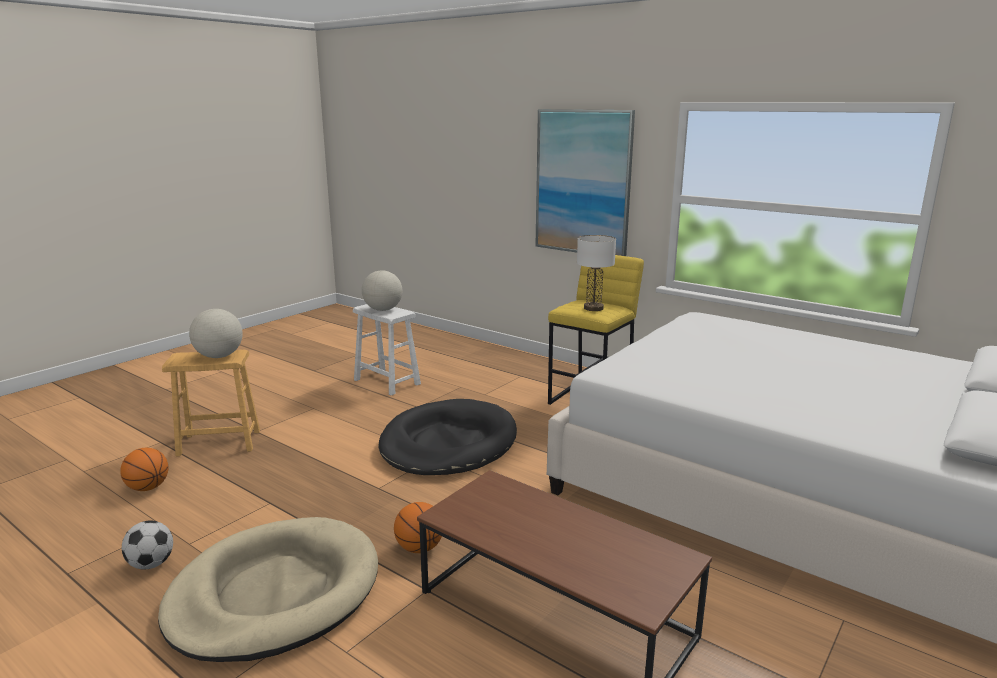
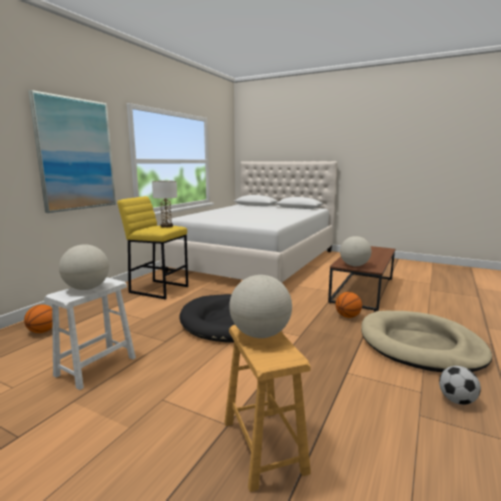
camera: 100 degrees left, 5 degrees down
(148, 488) = (382, 462): basketball -> basketball (42, 331)
(479, 497) = (354, 265): none -> globe

